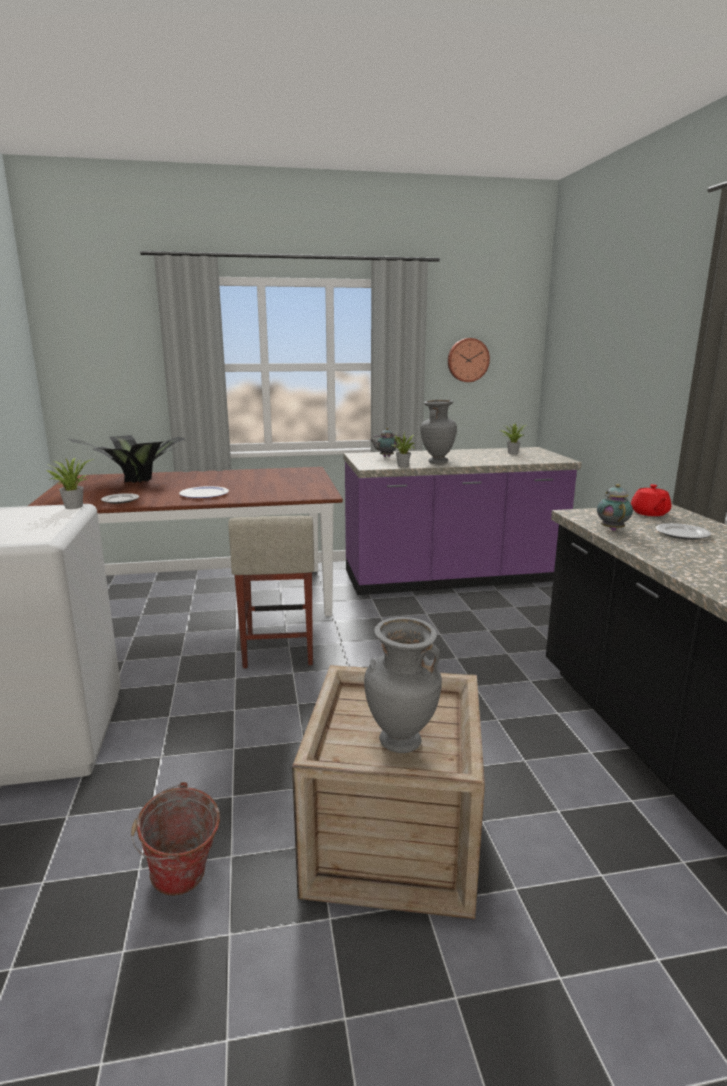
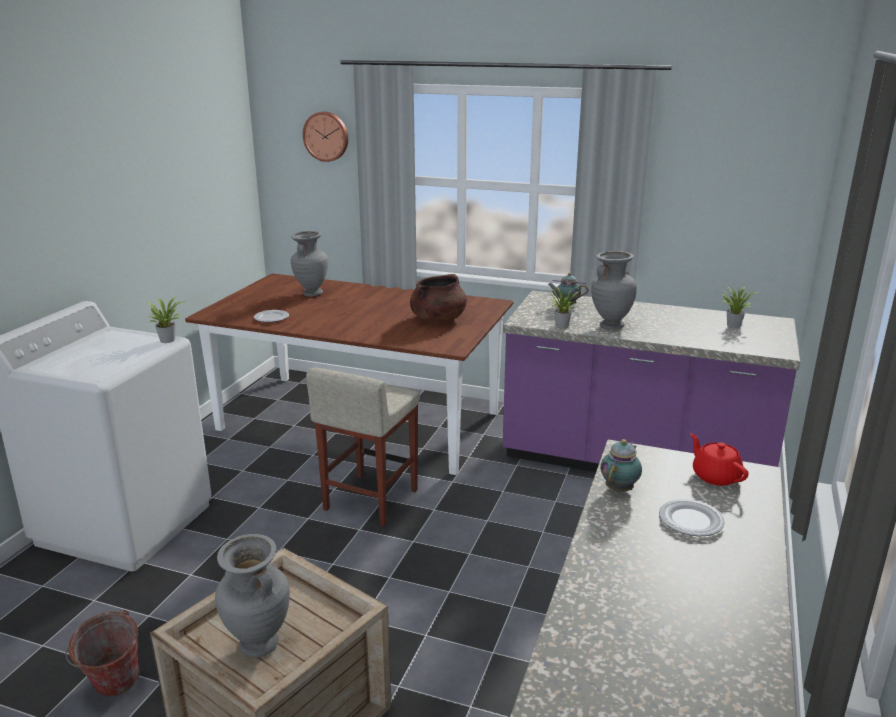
camera: 30 degrees right, 5 degrees up
(134, 482) = (311, 294): potted plant -> grey vase
(204, 494) = (348, 323): plate -> none
(282, 482) = (438, 319): none -> brown cooking pot
(467, 360) = (710, 192): wall clock -> wall clock (326, 136)
(649, 513) = (715, 476): red teapot -> red teapot turned 120 degrees clockwise

